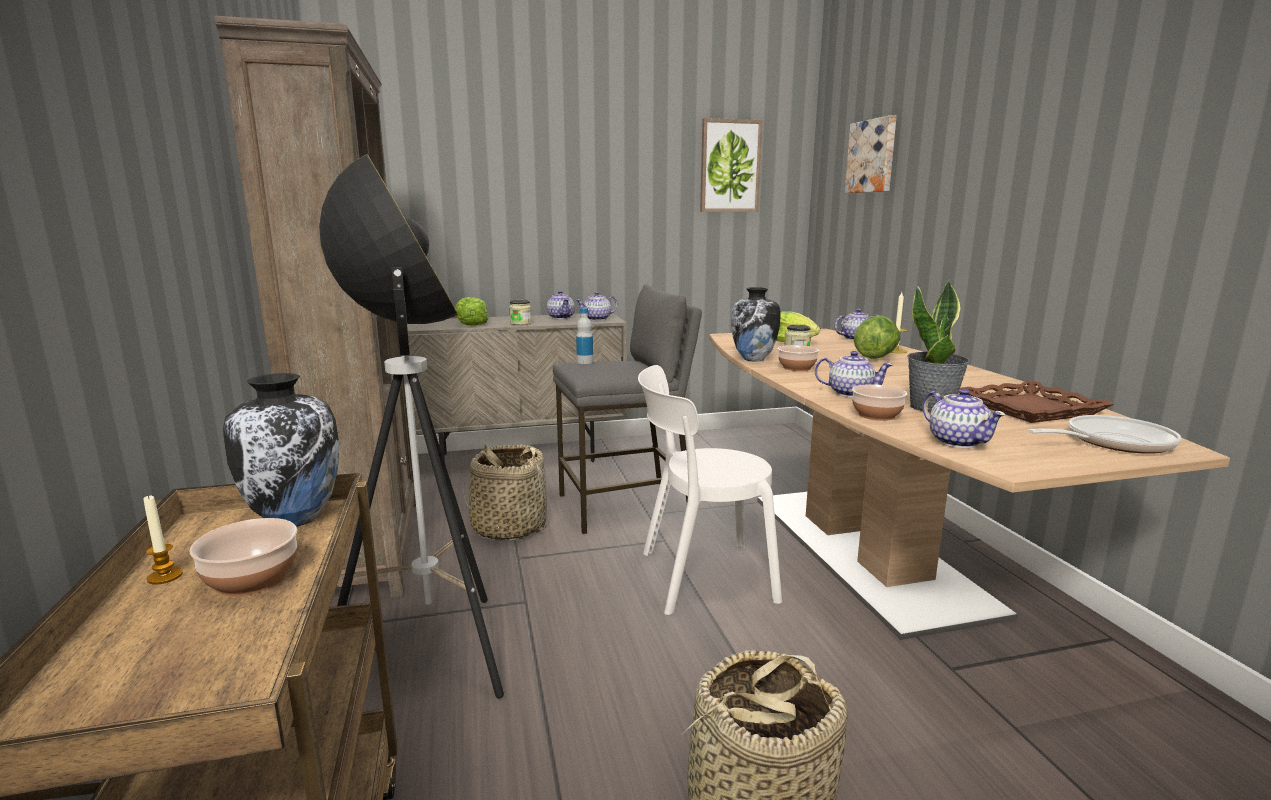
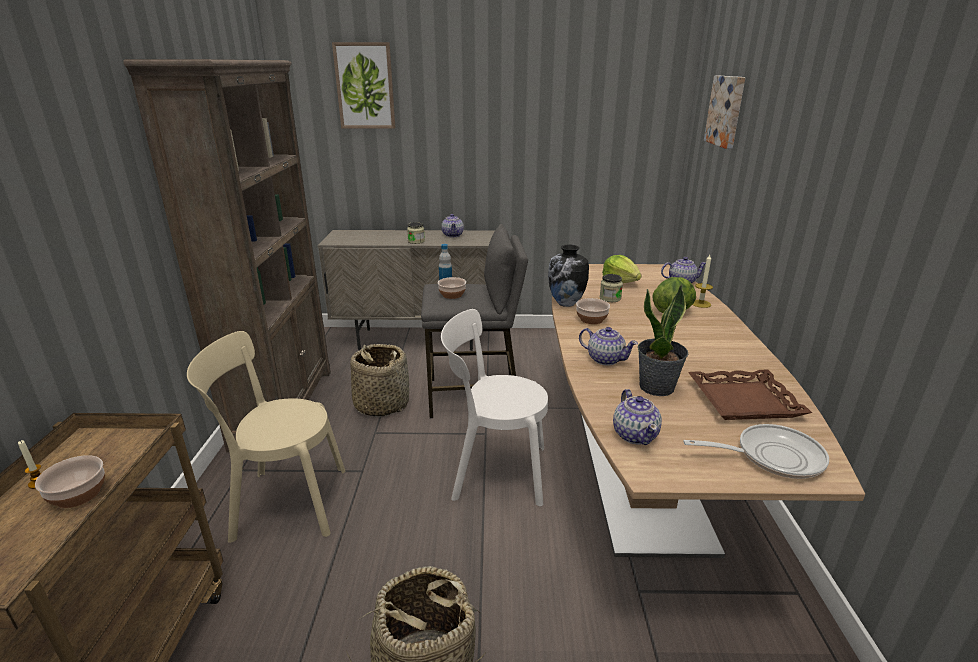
camera: 15 degrees right, 10 degrees up
(296, 518) = (134, 443): vase -> none
(432, 654) = (284, 502): floor lamp -> beige chair
(471, 324) = (379, 239): lettuce -> none
(597, 319) = (479, 239): teapot -> none
(730, 166) = (609, 106): picture -> picture (365, 86)
(877, 415) = (600, 391): bowl -> bowl (452, 295)

